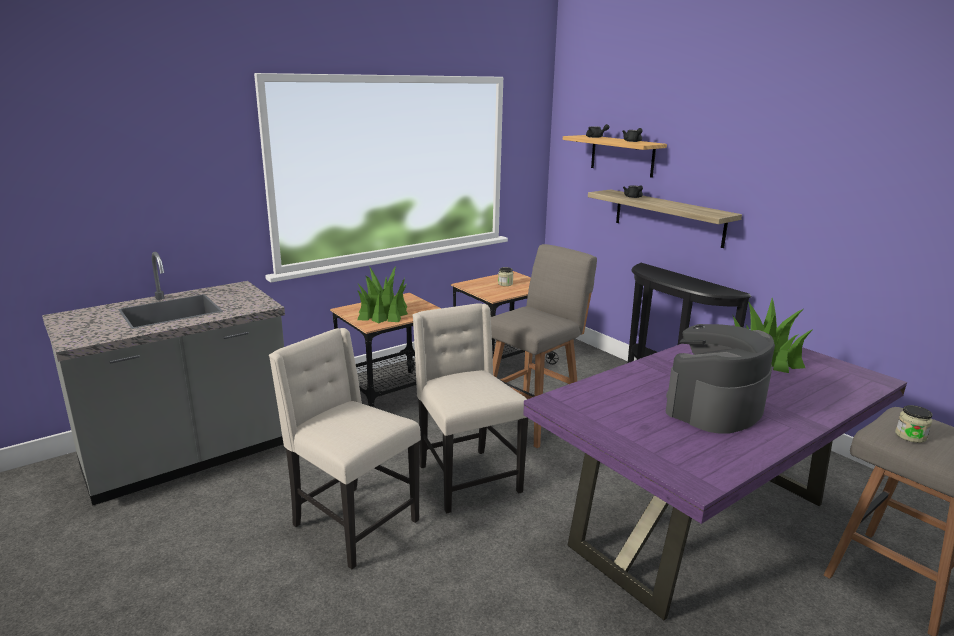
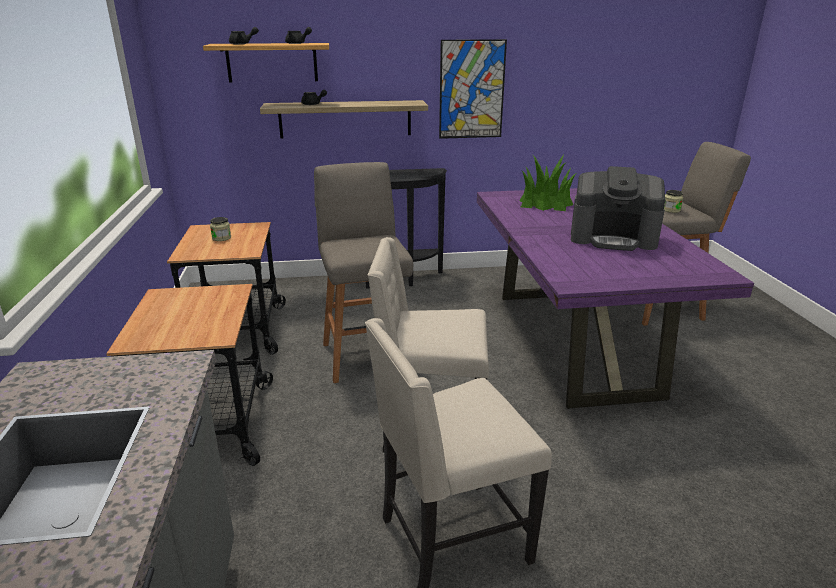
camera: 60 degrees left, 5 degrees up
(383, 313) = (191, 320): potted plant -> none
(714, 407) = (613, 238): coffee machine -> coffee machine turned 60 degrees counterclockwise
(797, 213) = (471, 90): none -> picture

